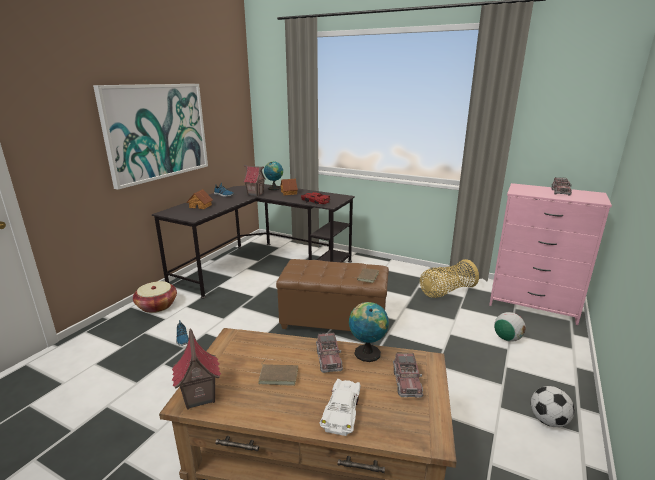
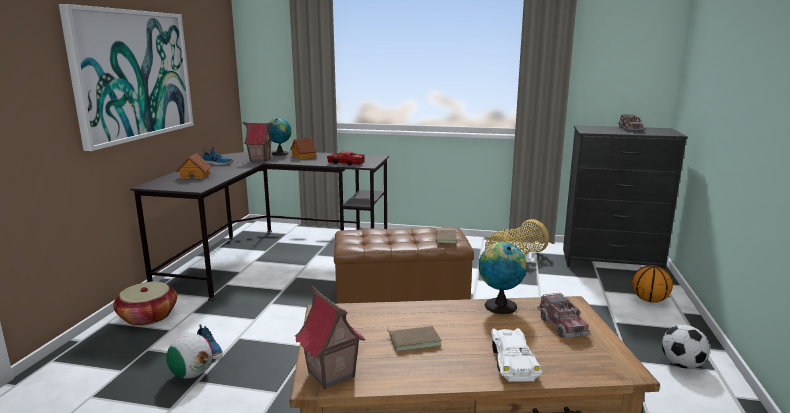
camera: 15 degrees left, 5 degrees down
(328, 359) = (461, 317): toy truck -> none
(507, 338) = (602, 296): football -> football (192, 374)
(532, 304) = (611, 261): pink dresser -> black dresser
(550, 349) = (650, 300): none -> basketball

